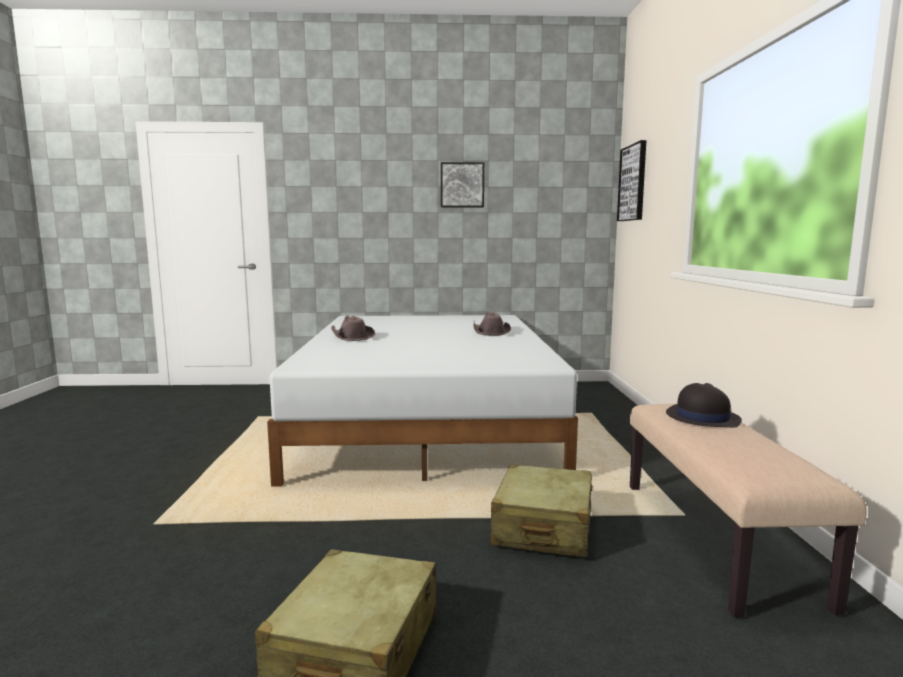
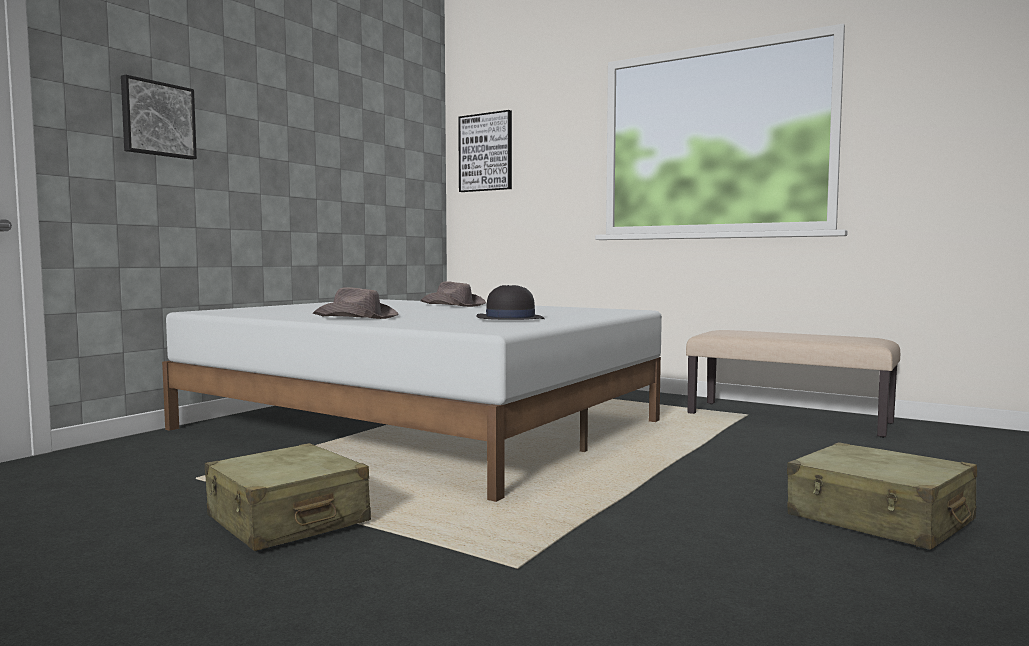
camera: 55 degrees left, 5 degrees down
(462, 185) = (315, 129): picture -> picture (157, 119)
(543, 527) = (727, 443): beige suitcase -> beige suitcase (286, 520)
(702, 417) = (752, 332): black hat -> black hat (509, 319)

